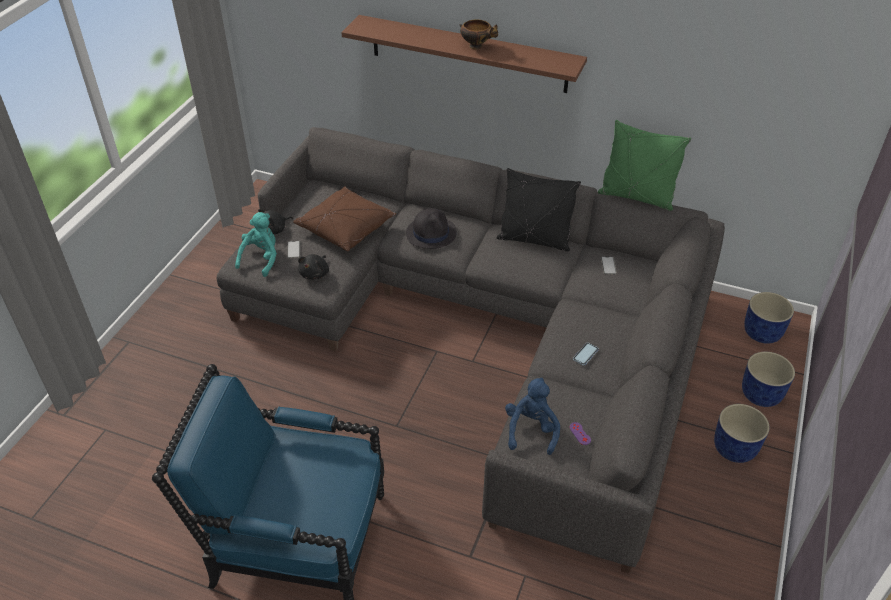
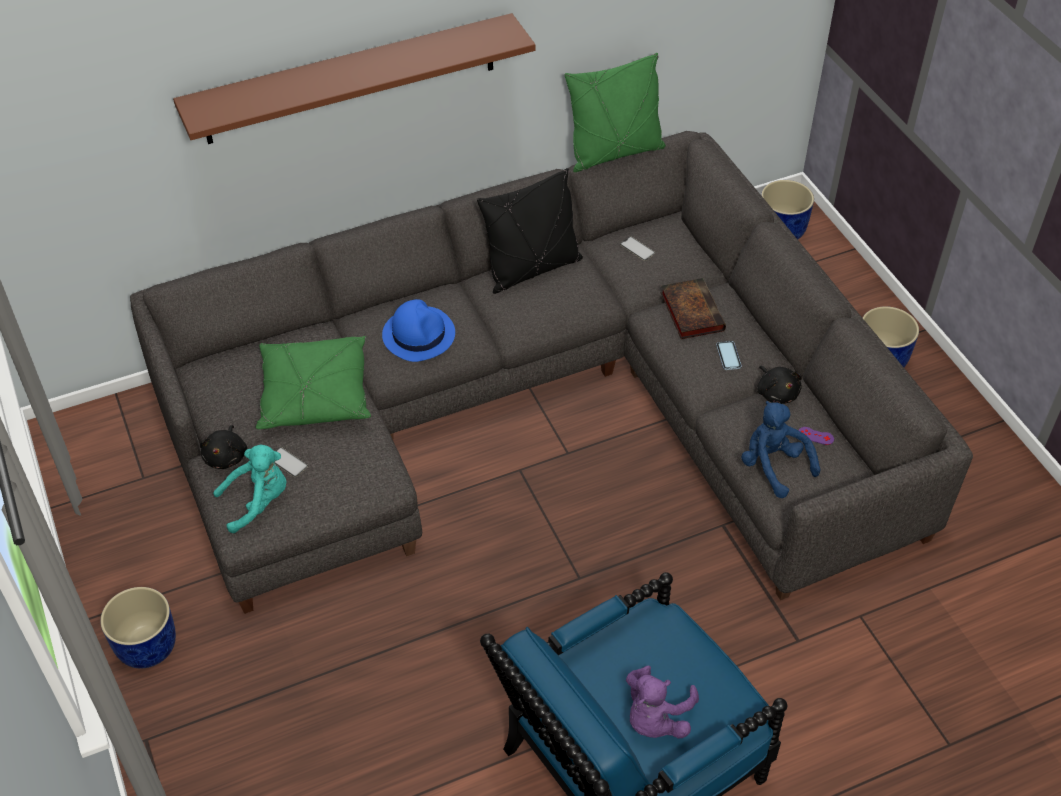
camera: 45 degrees left, 5 degrees up
(261, 259) = (258, 502): turquoise plush toy -> turquoise plush toy turned 90 degrees clockwise
(285, 498) = (655, 718): none -> purple plush toy
(315, 273) = (350, 472): black plush toy -> black plush toy (776, 393)
(346, 228) = (315, 395): brown pillow -> green pillow
(431, 233) = (418, 334): black hat -> blue hat
(477, 46) = (380, 64): bowl -> none
(596, 316) = (690, 311): none -> book
(760, 394) = (844, 293): blue planter -> blue planter (146, 647)

